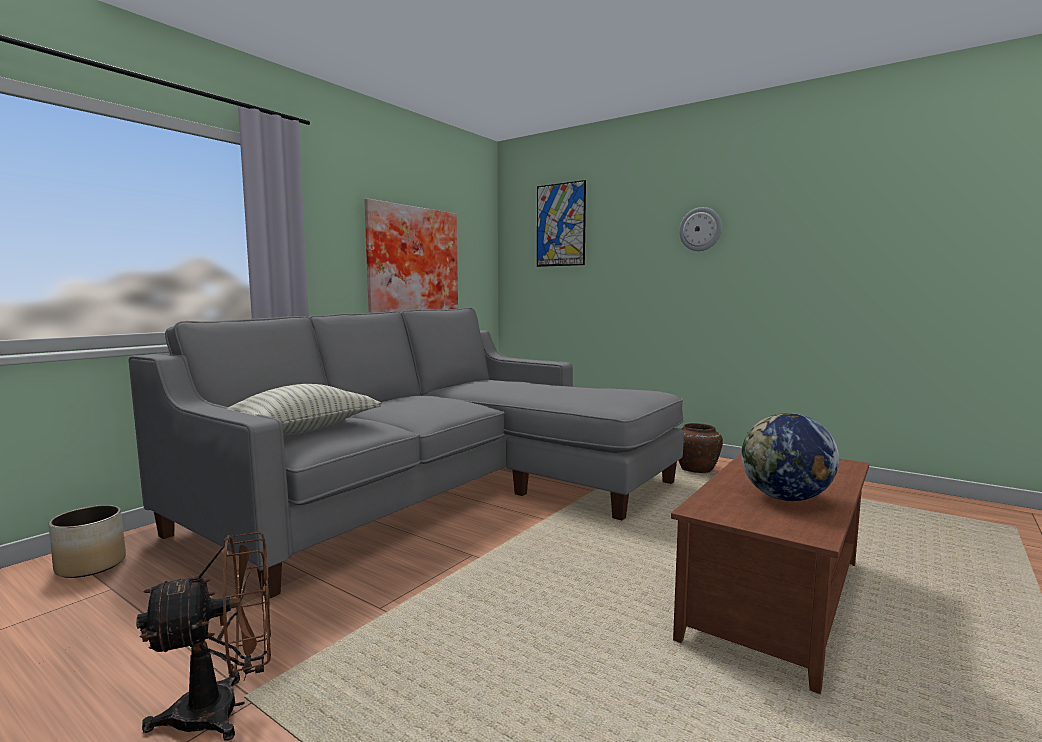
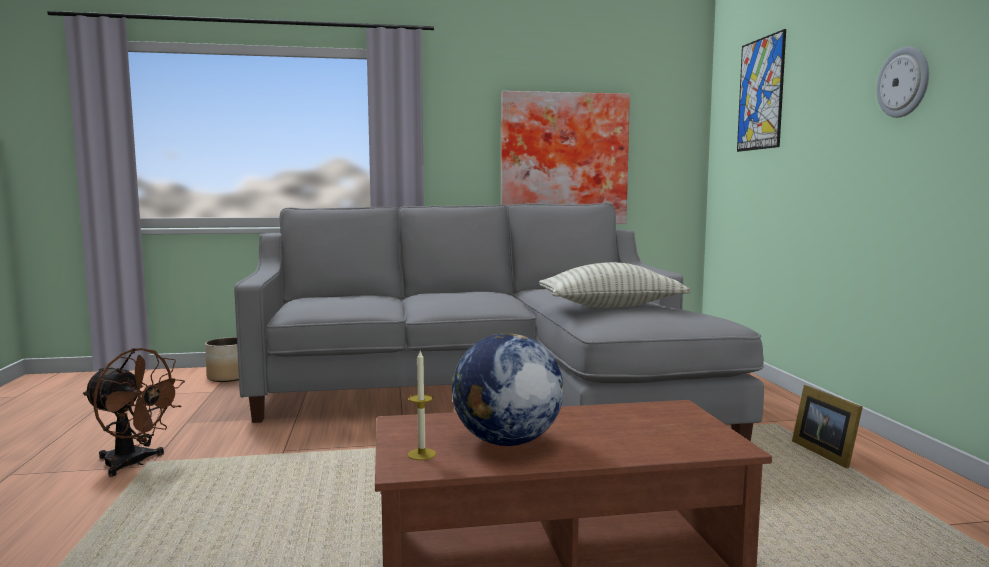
camera: 45 degrees right, 0 degrees up
(299, 431) = (320, 301): pillow -> pillow (610, 306)
(697, 469) = (824, 453): brown vase -> picture frame
(787, 523) = (421, 454): none -> candle

